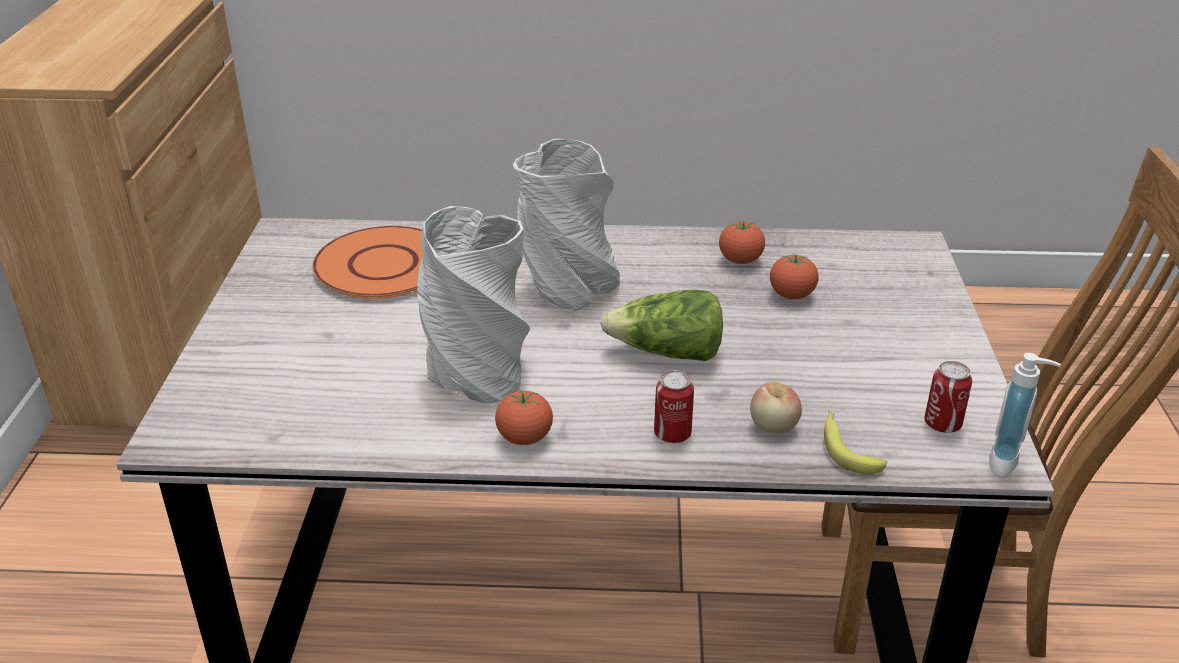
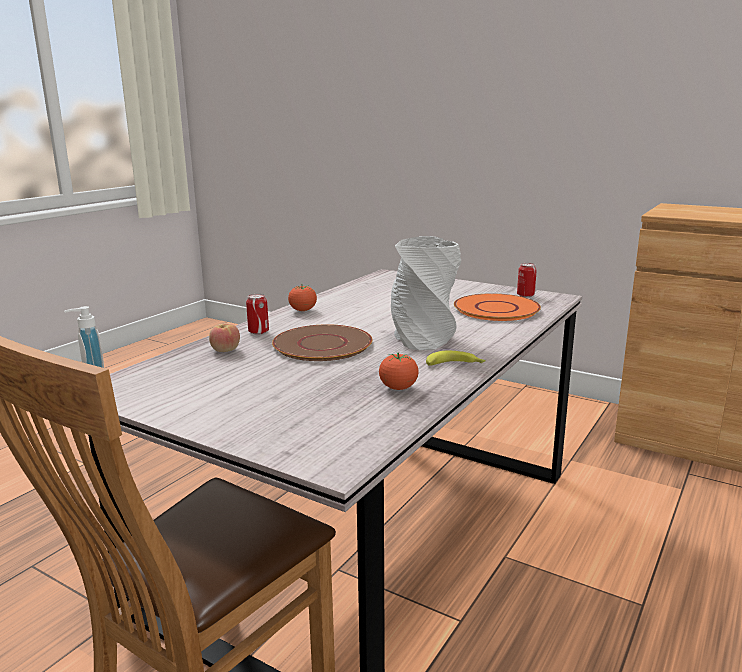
camera: 120 degrees right, 15 degrees down
(476, 370) = (367, 311): grey vase -> none
(667, 353) = (321, 345): lettuce -> brown plate
(791, 295) = (331, 390): tomato -> none
(847, 448) = (181, 359): banana -> banana (456, 365)
(942, 424) = (148, 386): can -> can (525, 295)

